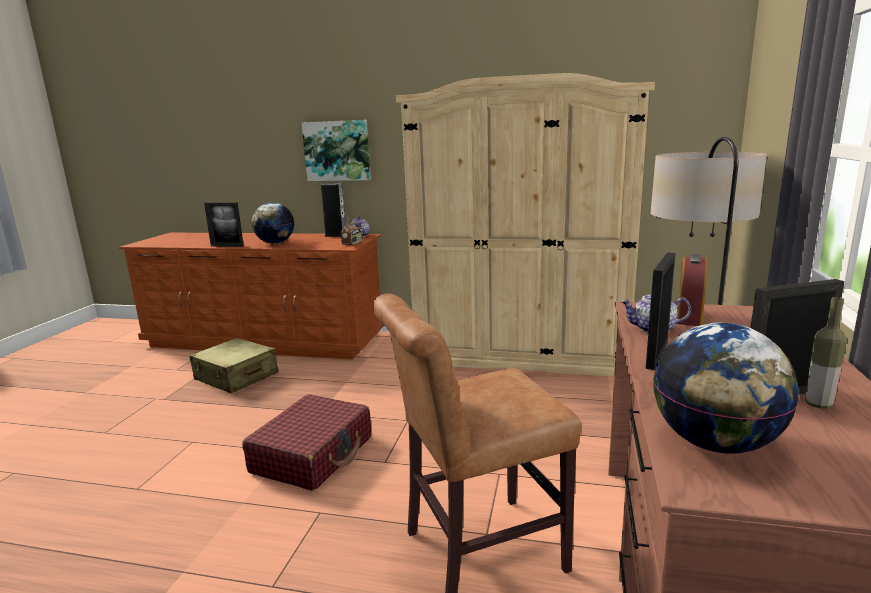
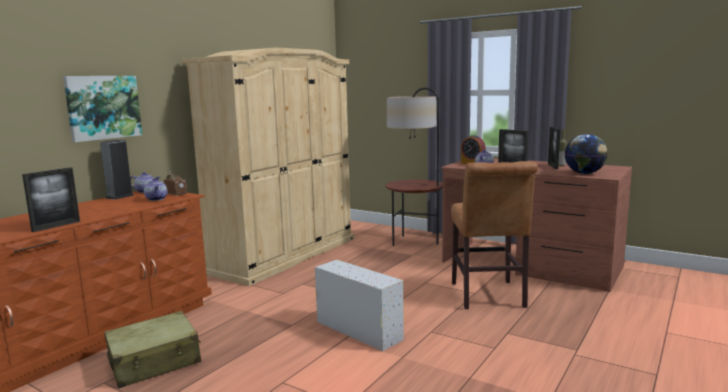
camera: 70 degrees left, 5 degrees down
(275, 243) = (98, 212): globe -> none
(313, 454) = (357, 330): red suitcase -> white storage box
(327, 244) = (157, 199): none -> teapot

